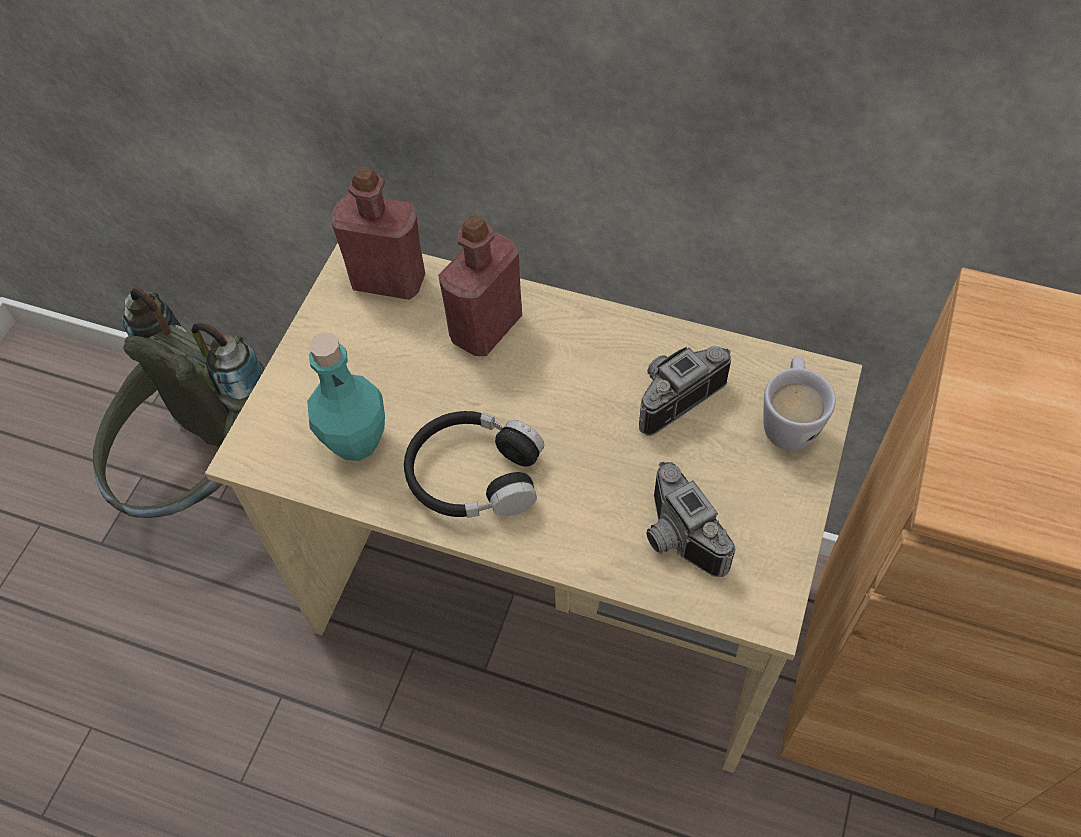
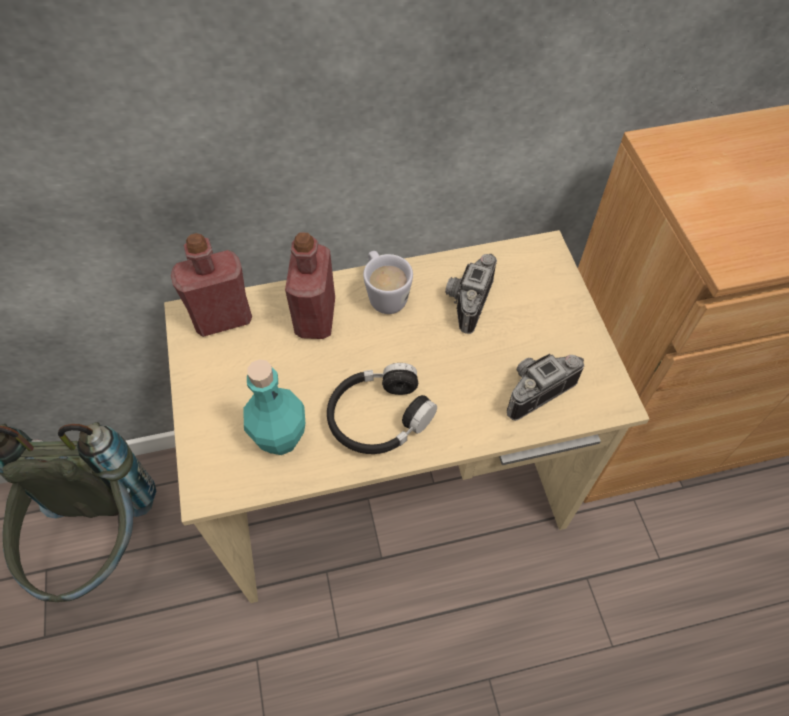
camera: 35 degrees left, 0 degrees up
(676, 539) = (533, 388): camera -> camera turned 120 degrees clockwise
(789, 420) = (544, 282): white mug -> white mug (384, 295)

